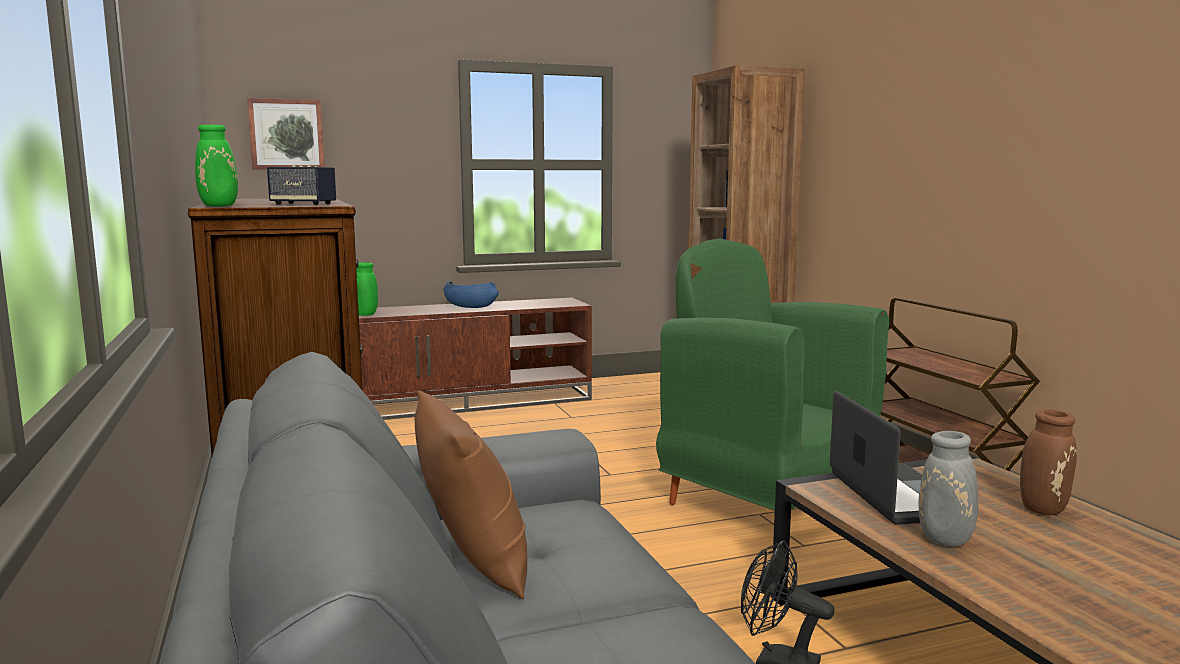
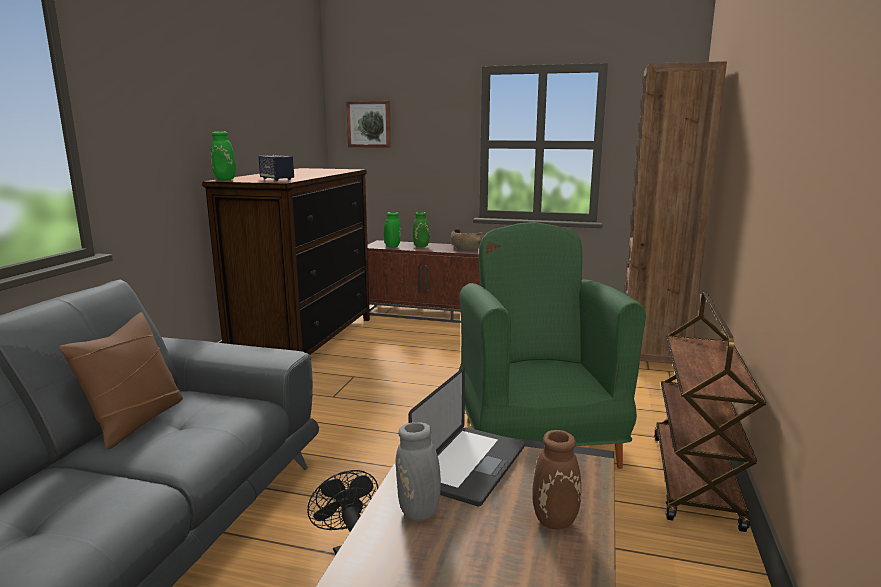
camera: 35 degrees right, 5 degrees up
(405, 310) = (422, 246): none -> green vase
(470, 306) = (466, 248): blue bowl -> brown bowl

